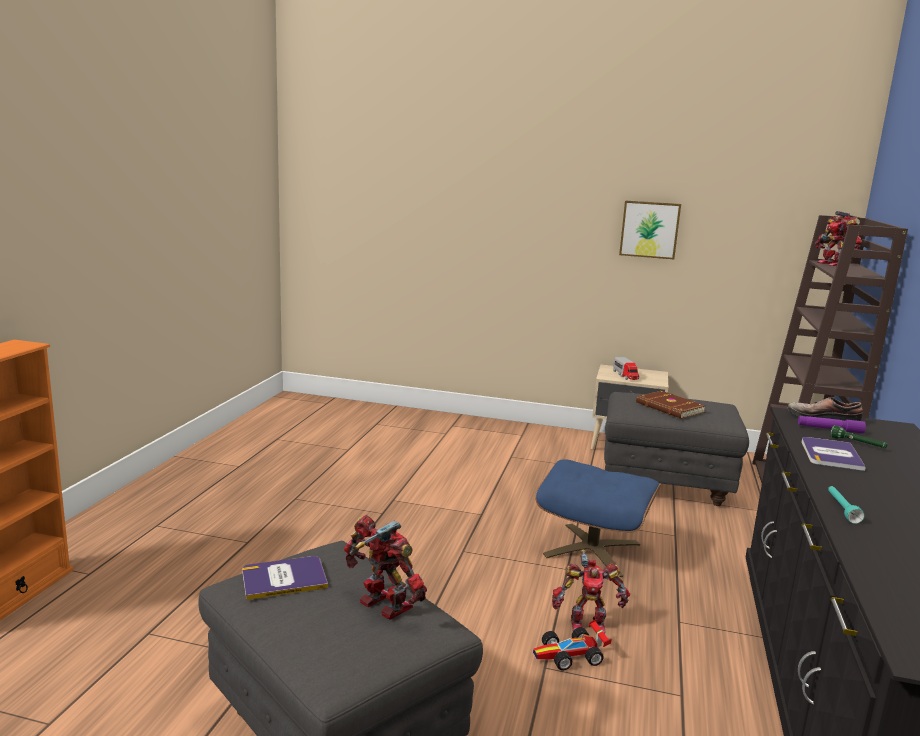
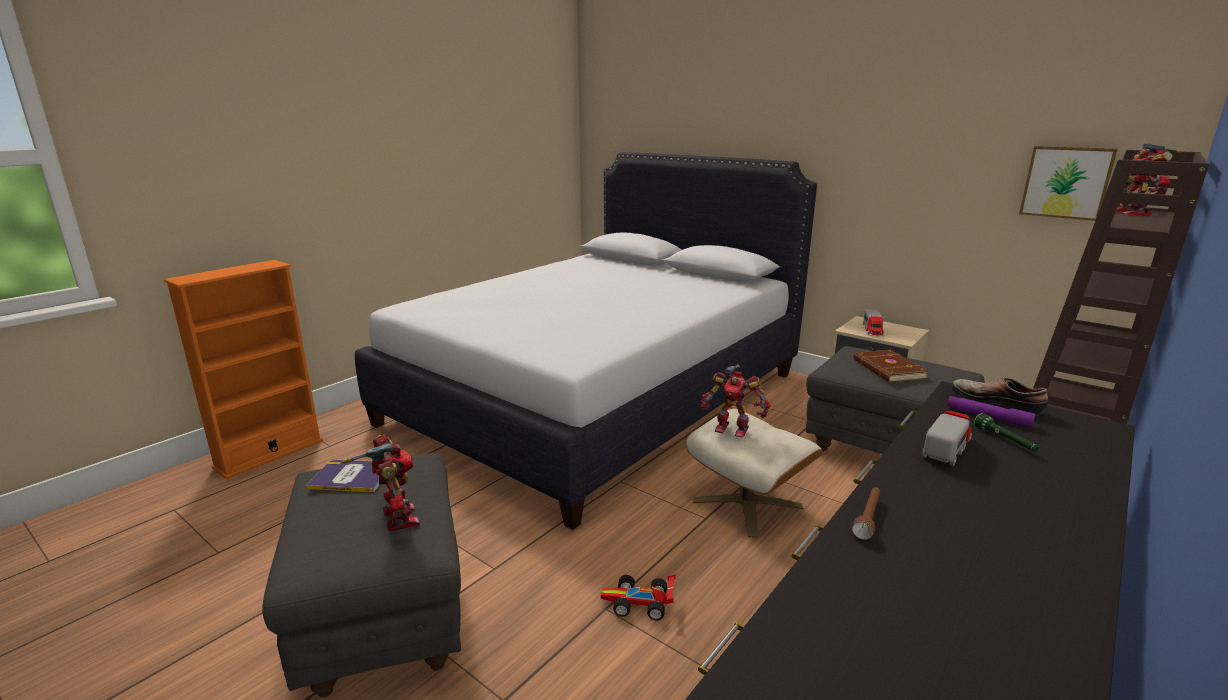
camera: 25 degrees right, 5 degrees up
(371, 473) = (598, 397): none -> white bed
(586, 623) = (681, 576): toy robot -> toy robot (732, 428)
(592, 549) = (748, 504): blue ottoman -> beige ottoman
(649, 229) = (916, 171): picture -> picture (1066, 182)
(831, 454) = (946, 448): book -> toy truck
(841, 509) = (868, 518): turquoise flashlight -> brown flashlight

